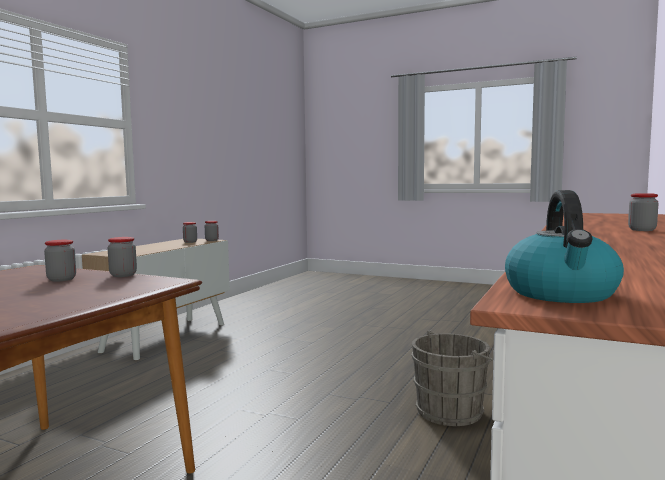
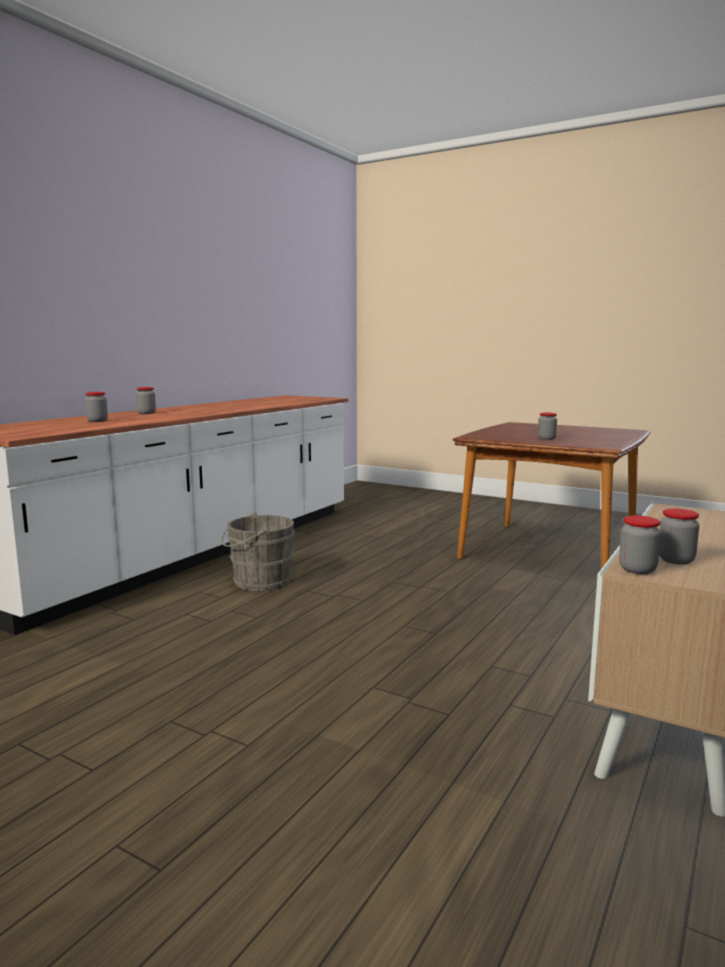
camera: 175 degrees left, 5 degrees up
(123, 275) = (512, 440): jar -> jar (97, 421)
(562, 294) = (319, 398): kettle -> none

